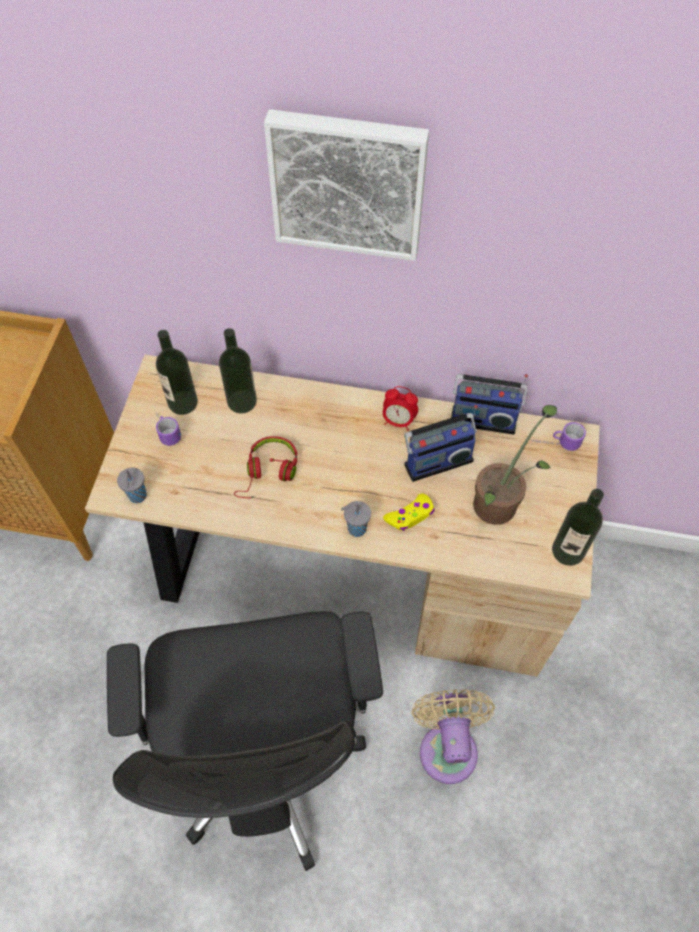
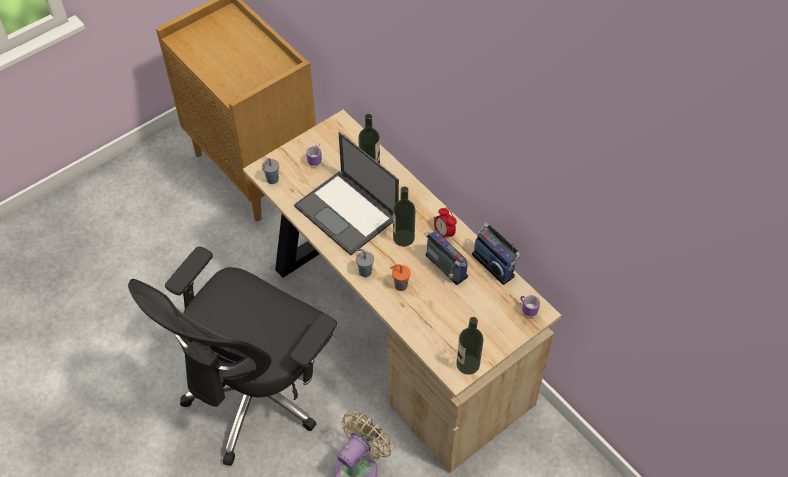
camera: 40 degrees right, 5 degrees down
(183, 403) = (338, 147): bottle -> bottle (403, 238)
(268, 472) = (347, 212): red headphones -> laptop
(348, 183) = (448, 65): picture -> none
(410, 516) = (400, 285): yellow game controller -> orange cup
(437, 460) = (444, 268): radio -> radio turned 150 degrees counterclockwise
(500, 501) = (457, 313): potted plant -> none

